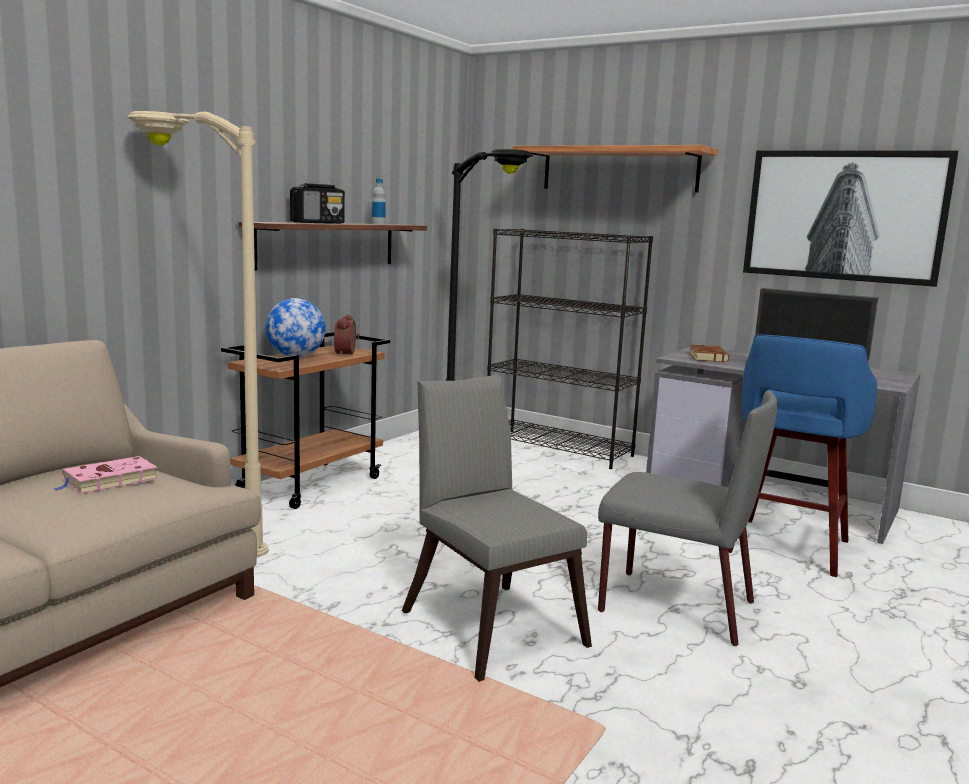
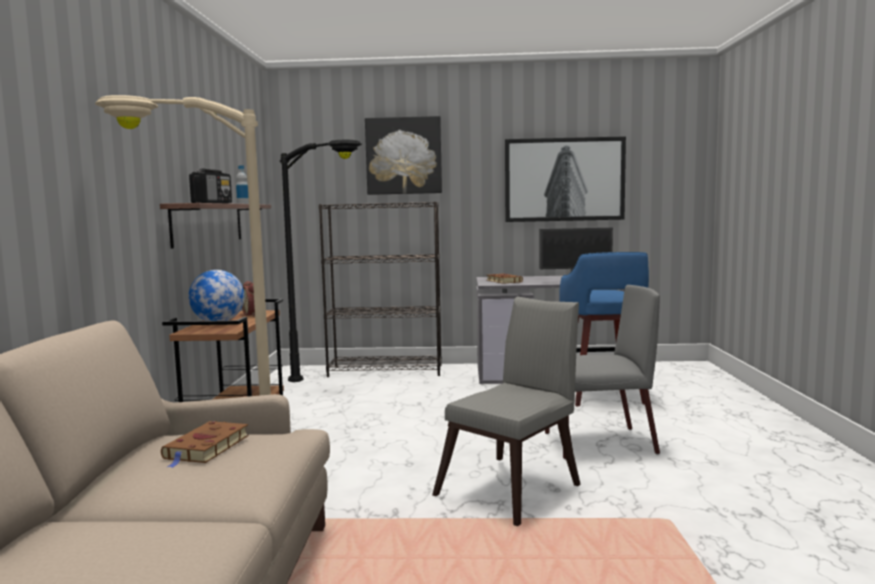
camera: 30 degrees left, 5 degrees down
(108, 481) = (206, 448): pink book -> brown book
(489, 623) = (515, 487): grey chair -> grey chair turned 105 degrees clockwise
(619, 170) = (403, 156): shelf -> picture

